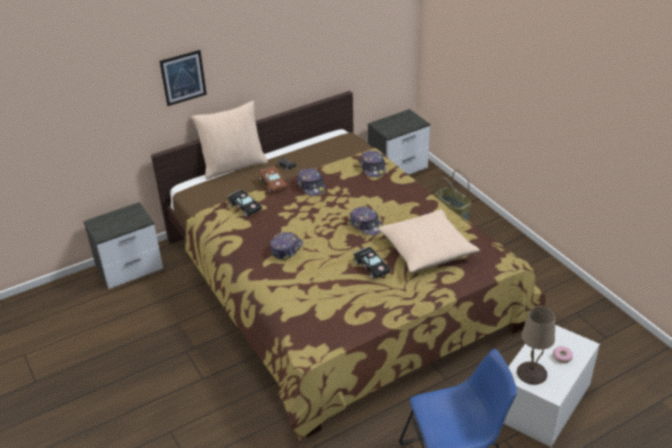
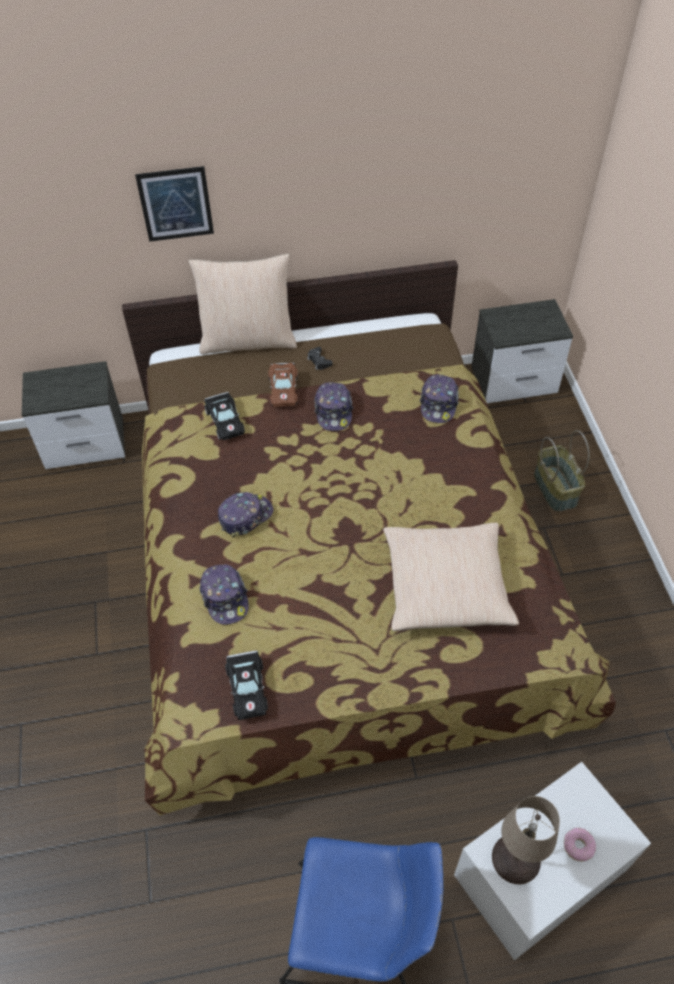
camera: 20 degrees right, 15 degrees up
(366, 225) = (378, 510): cap -> cap (225, 598)
(371, 266) = (348, 590): black toy car -> black toy car (247, 687)

